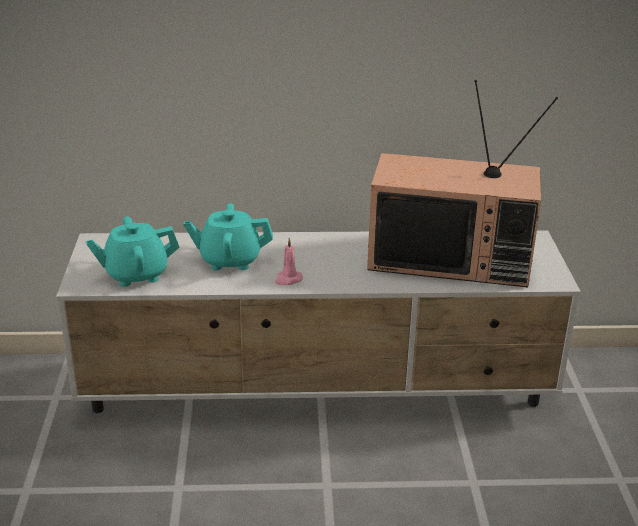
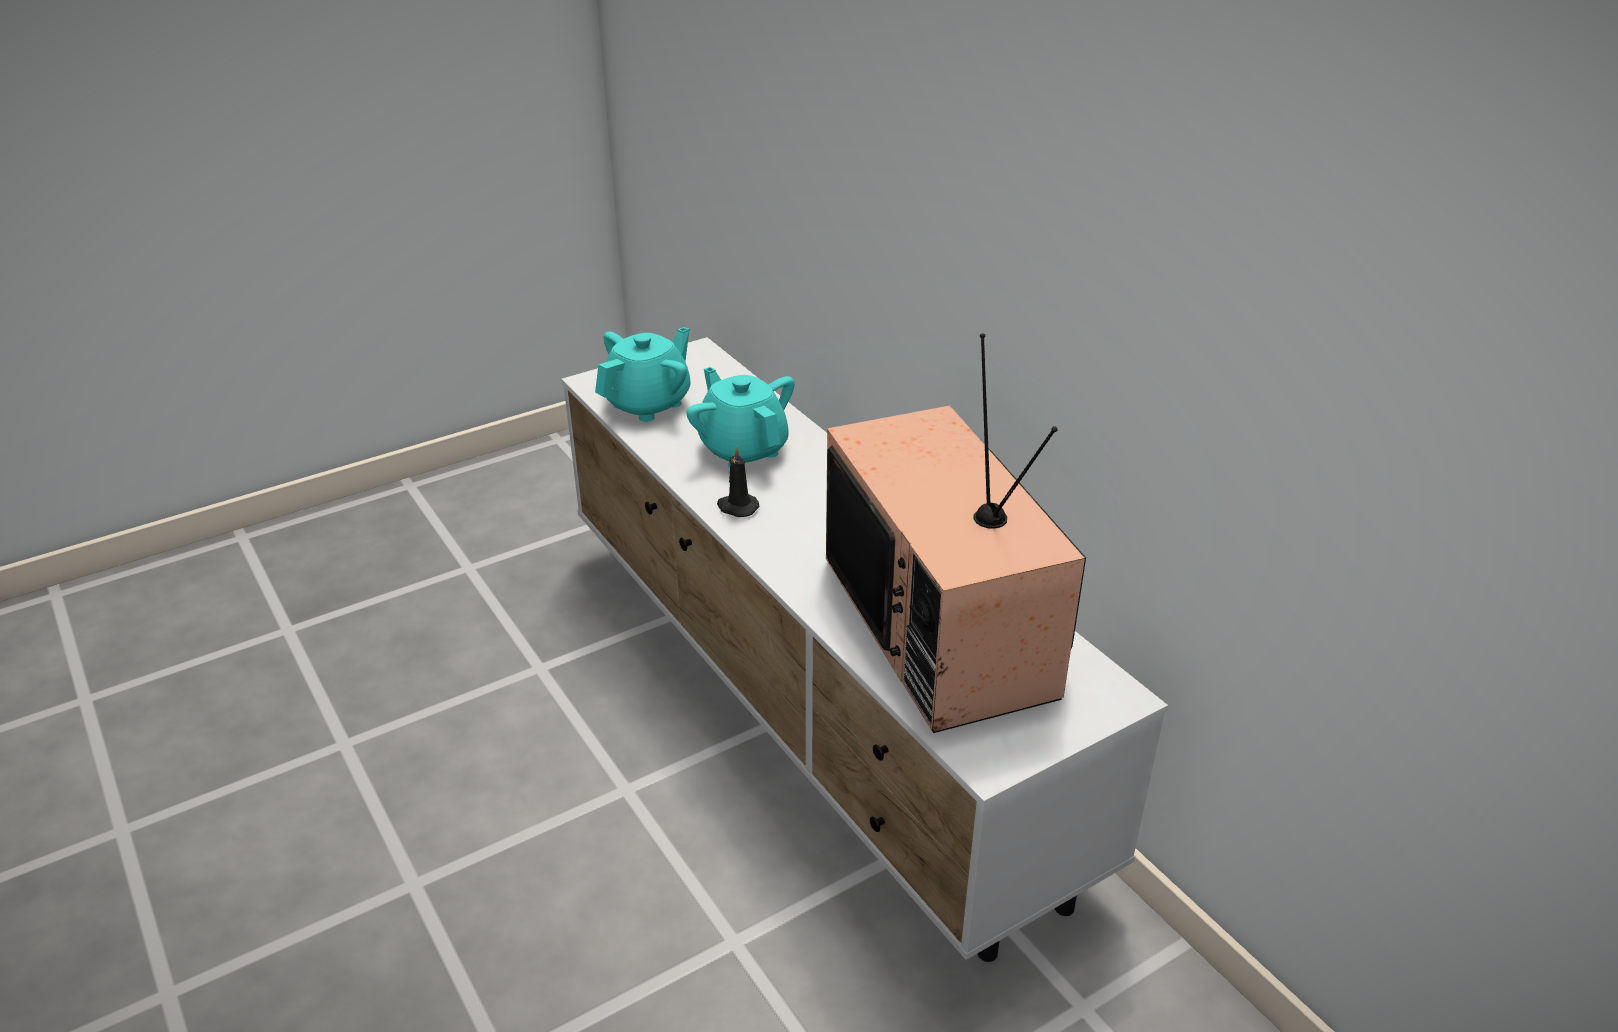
camera: 60 degrees right, 5 degrees up
(136, 274) = (648, 404): turquoise teapot -> turquoise teapot turned 90 degrees clockwise
(288, 280) = (737, 507): pink candle -> black candle

